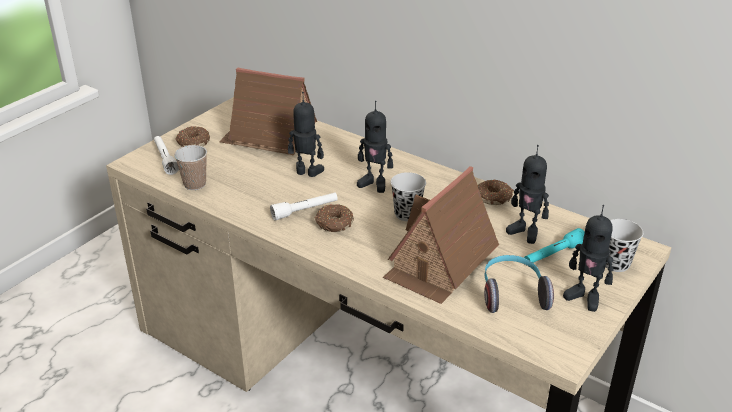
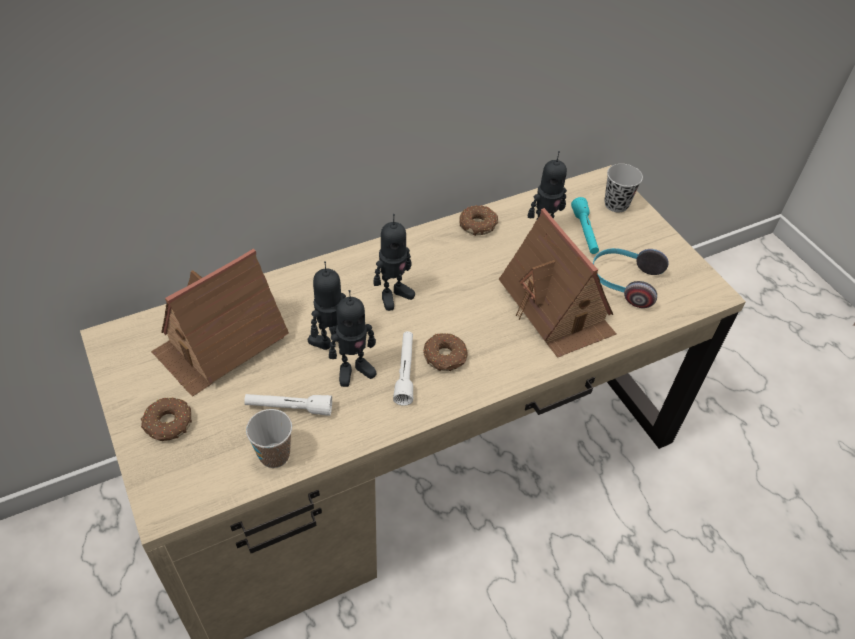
camera: 65 degrees left, 15 degrees up
(165, 159) = (186, 468): white flashlight -> white flashlight (289, 408)
(407, 214) = (465, 295): black cup -> none
(584, 297) = (649, 244): toy robot -> toy robot (354, 370)

